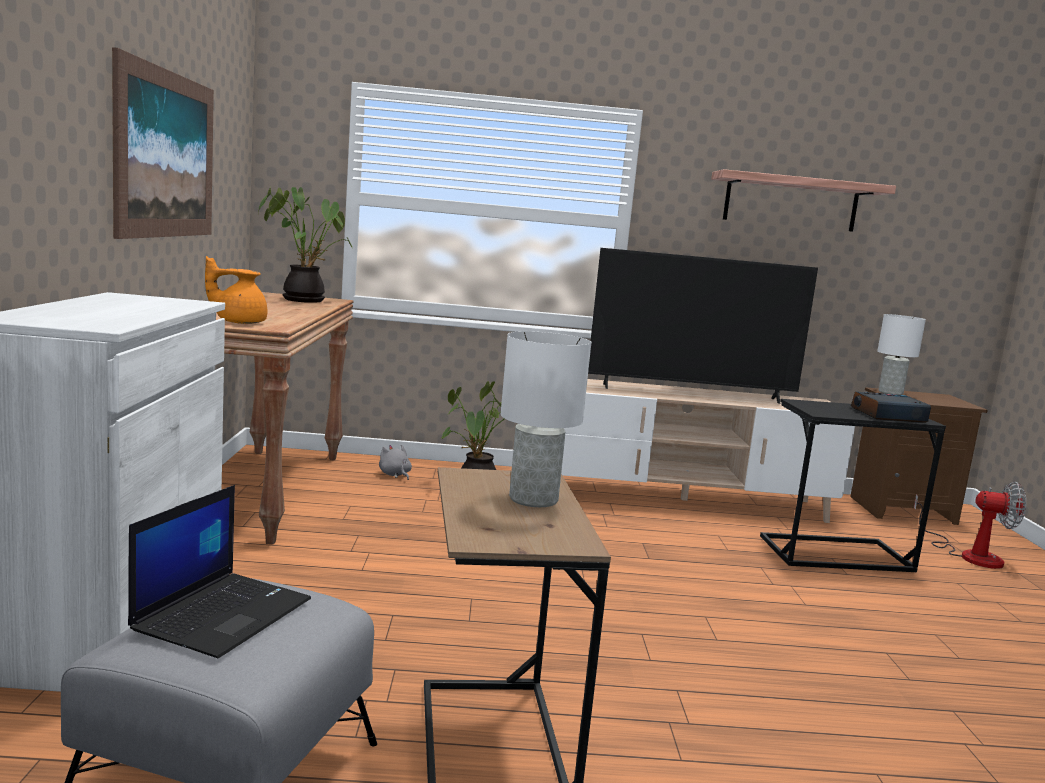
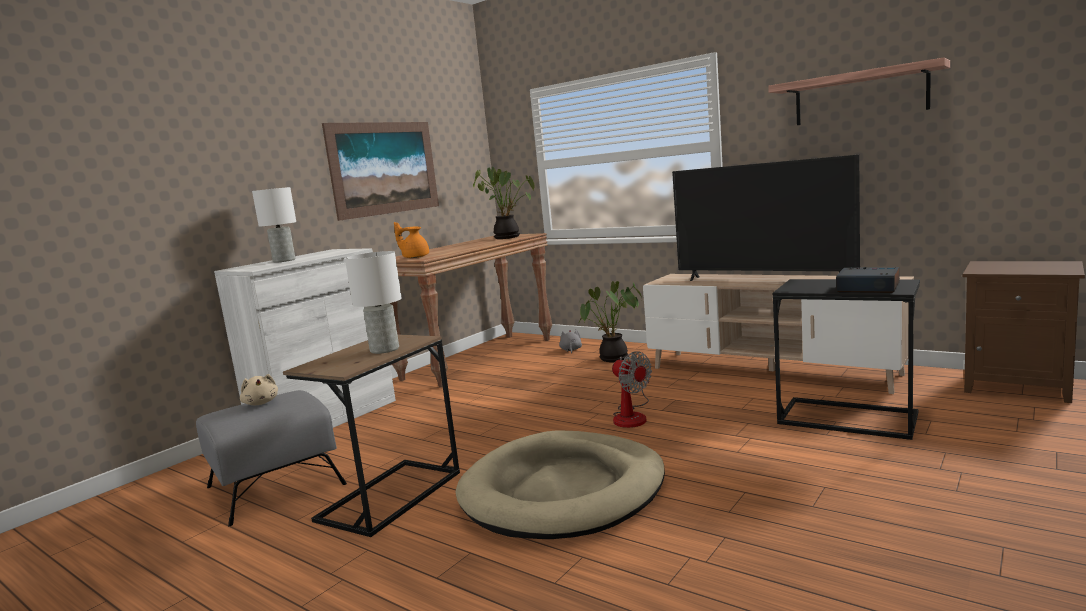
camera: 40 degrees right, 0 degrees up
(223, 613) = (261, 403): laptop -> beige plush toy
(716, 688) = (563, 491): none -> beige dog bed
(891, 392) = (988, 264): white table lamp -> white table lamp (284, 260)
(969, 554) = (1021, 430): fan -> fan (632, 416)

